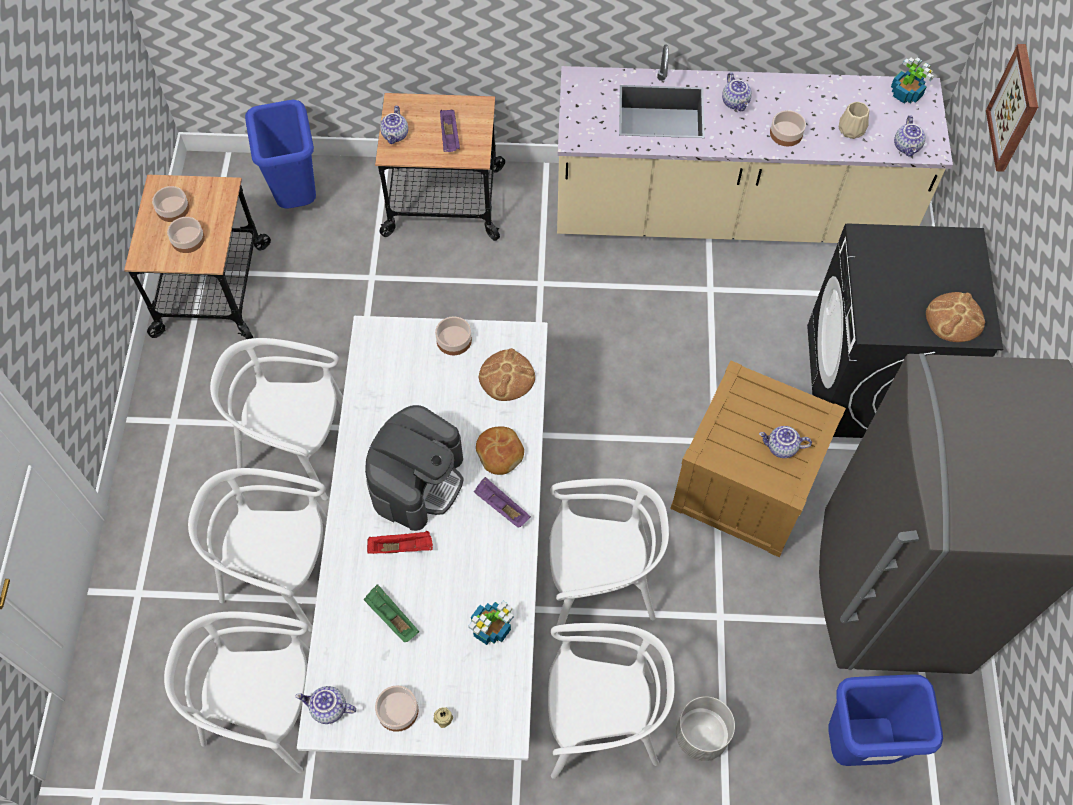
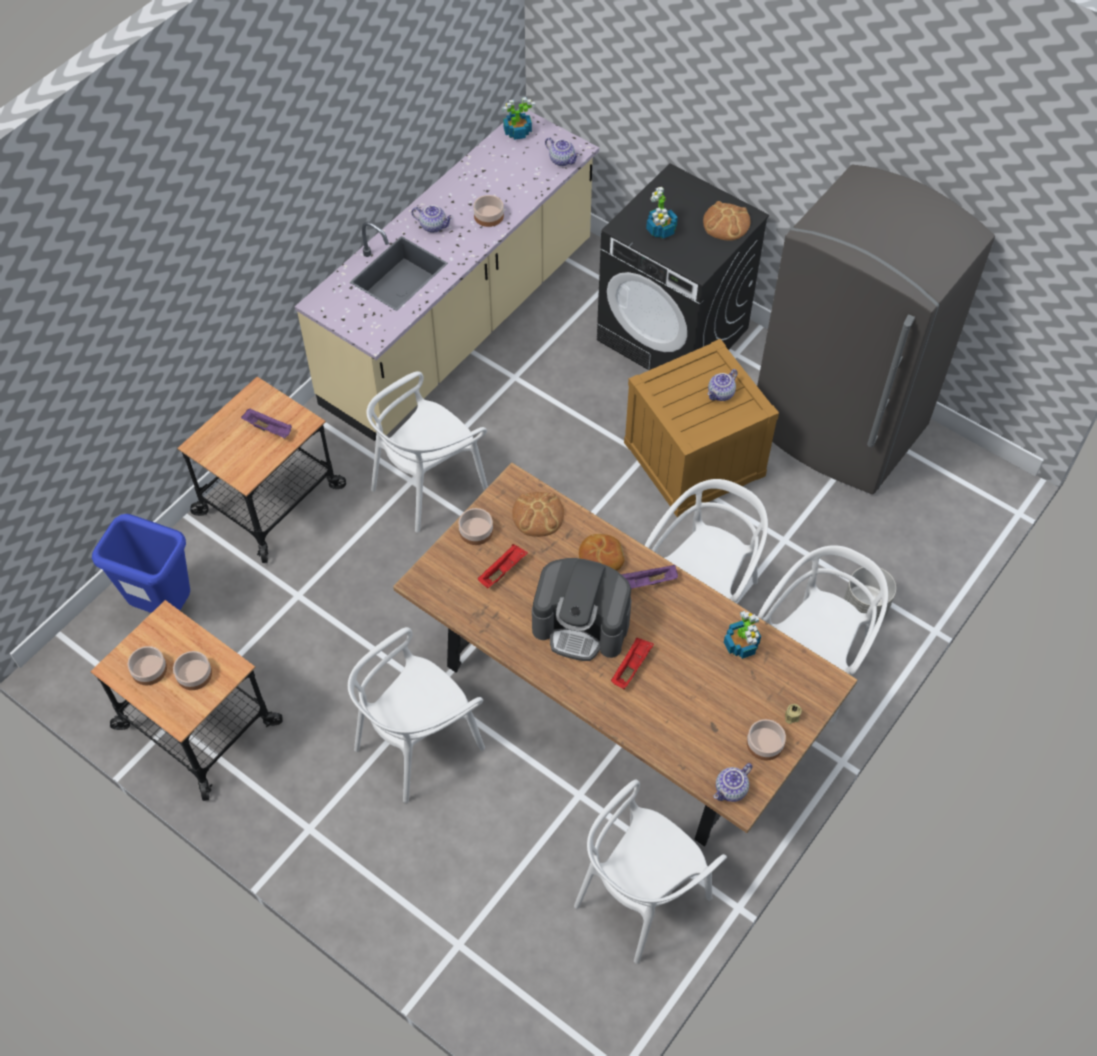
camera: 55 degrees left, 5 degrees down
(282, 573) = (527, 818): white chair -> white chair (428, 485)
(391, 617) = (685, 706): green tray -> none
(396, 135) = (230, 464): teapot -> none
(418, 480) = (582, 624): coffee machine -> coffee machine turned 135 degrees clockwise
(428, 385) = (502, 570): none -> red tray
(444, 572) = (615, 698): white dining table -> brown dining table
(850, 130) = (519, 180): beige vase -> none
(858, 745) = (933, 520): blue trash can -> none
(891, 270) = (661, 230): none -> potted plant
(1014, 109) = (628, 71): picture -> none

